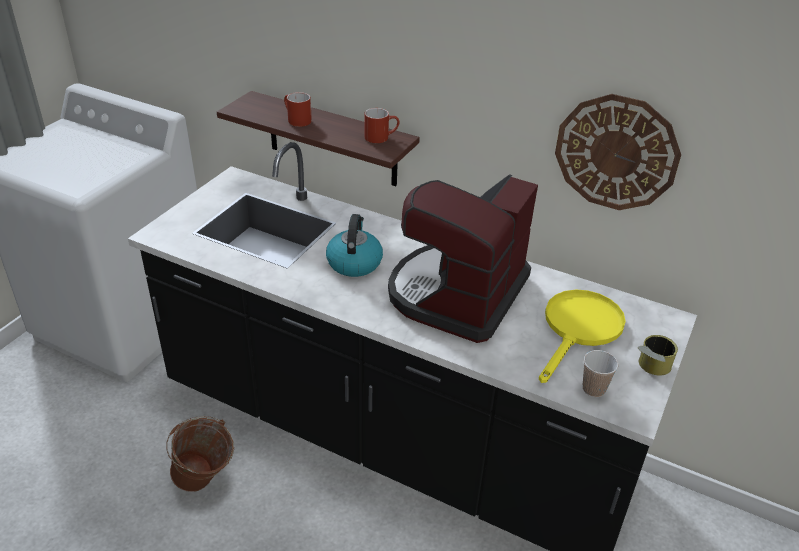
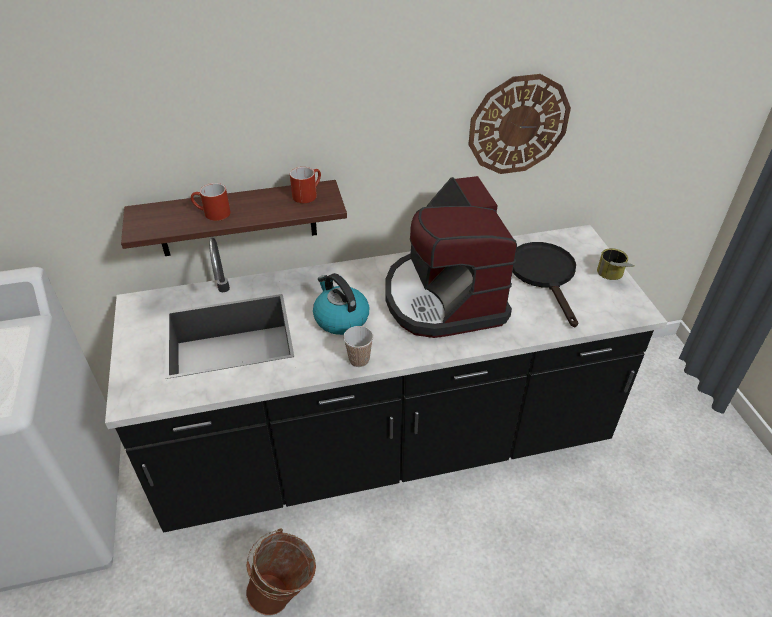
camera: 40 degrees left, 5 degrees up
(579, 329) = (545, 275): yellow frying pan -> black frying pan
(593, 389) = (602, 311): cup -> cup (359, 360)

